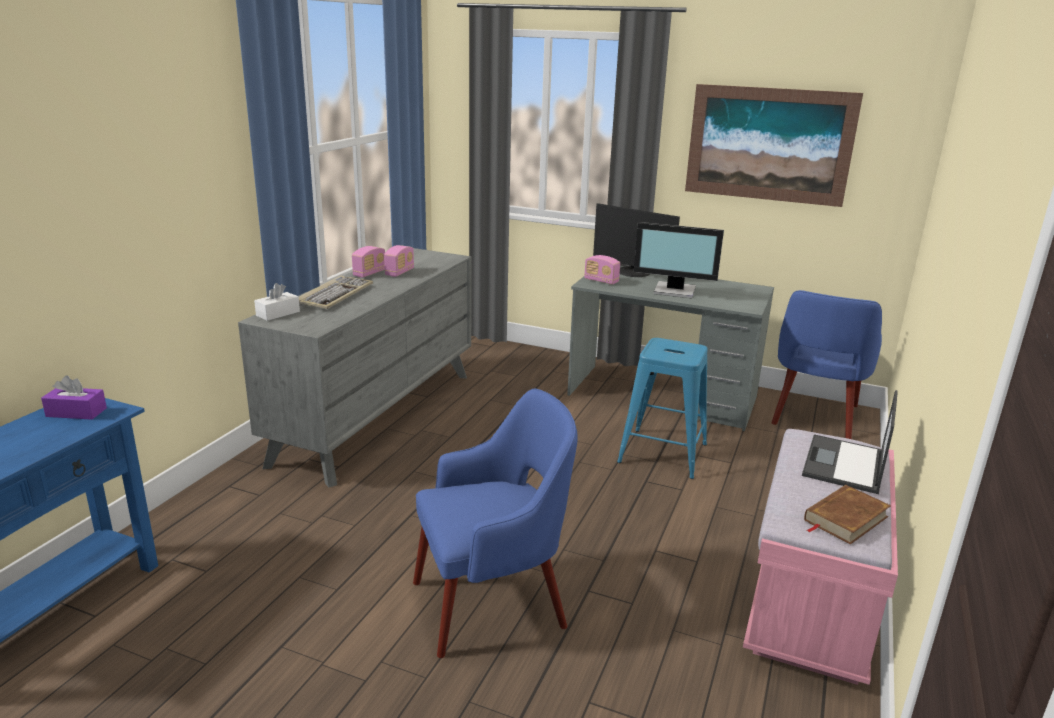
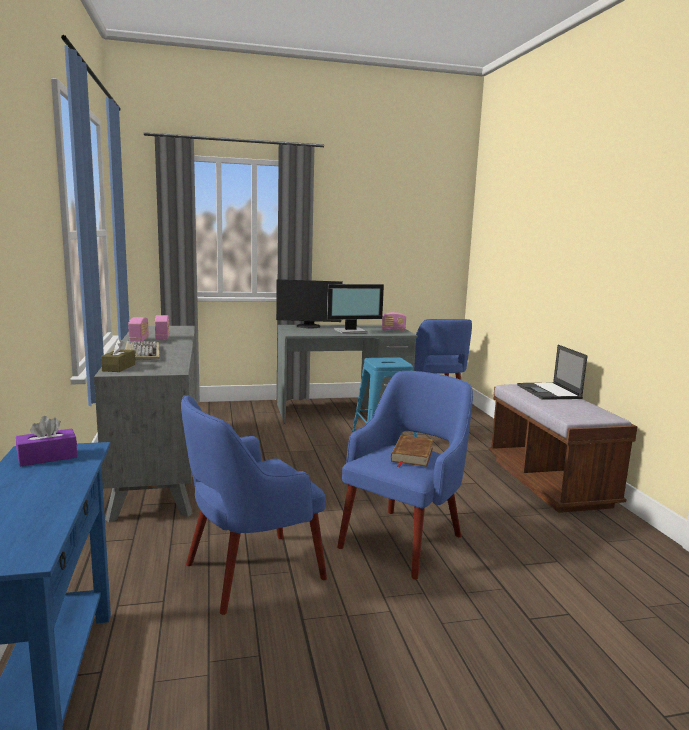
camera: 35 degrees left, 10 degrees down
(278, 313) = (119, 367): white tissue box -> brown tissue box
(304, 574) = (252, 572): none -> blue armchair
(601, 281) = (298, 332): radio -> radio (393, 330)
(769, 144) = (378, 234): picture -> none
(811, 602) = (549, 482): pink bench -> brown bench
(845, 518) = (588, 410): brown book -> brown book (412, 454)

